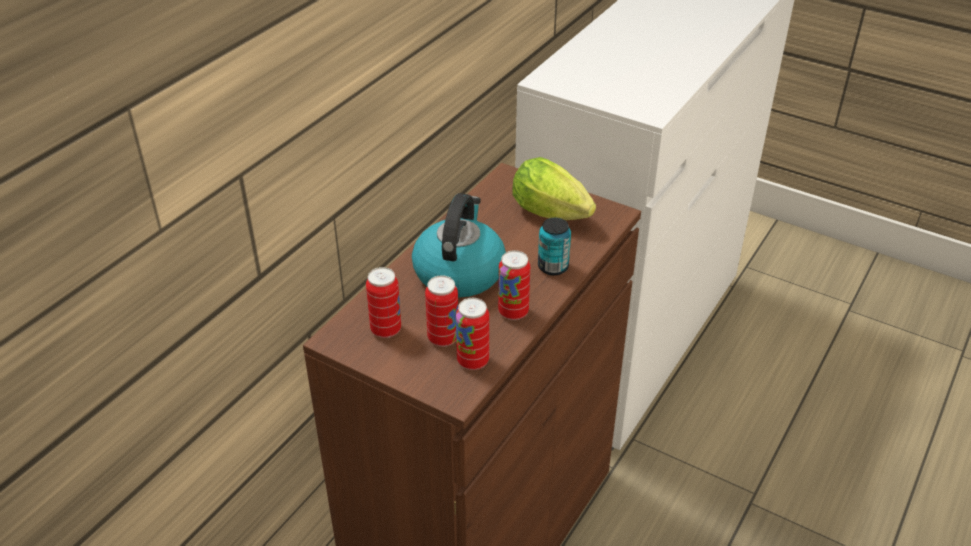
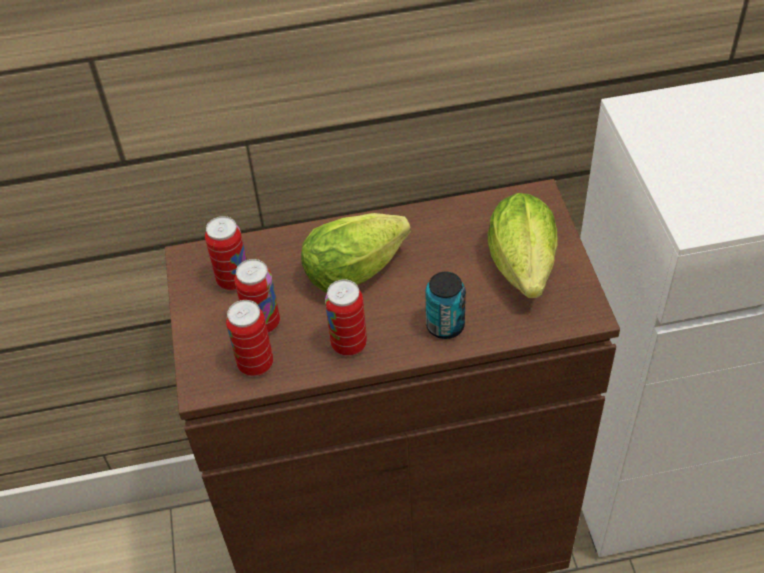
camera: 50 degrees right, 10 degrees up
(459, 272) = (360, 269): kettle -> lettuce

